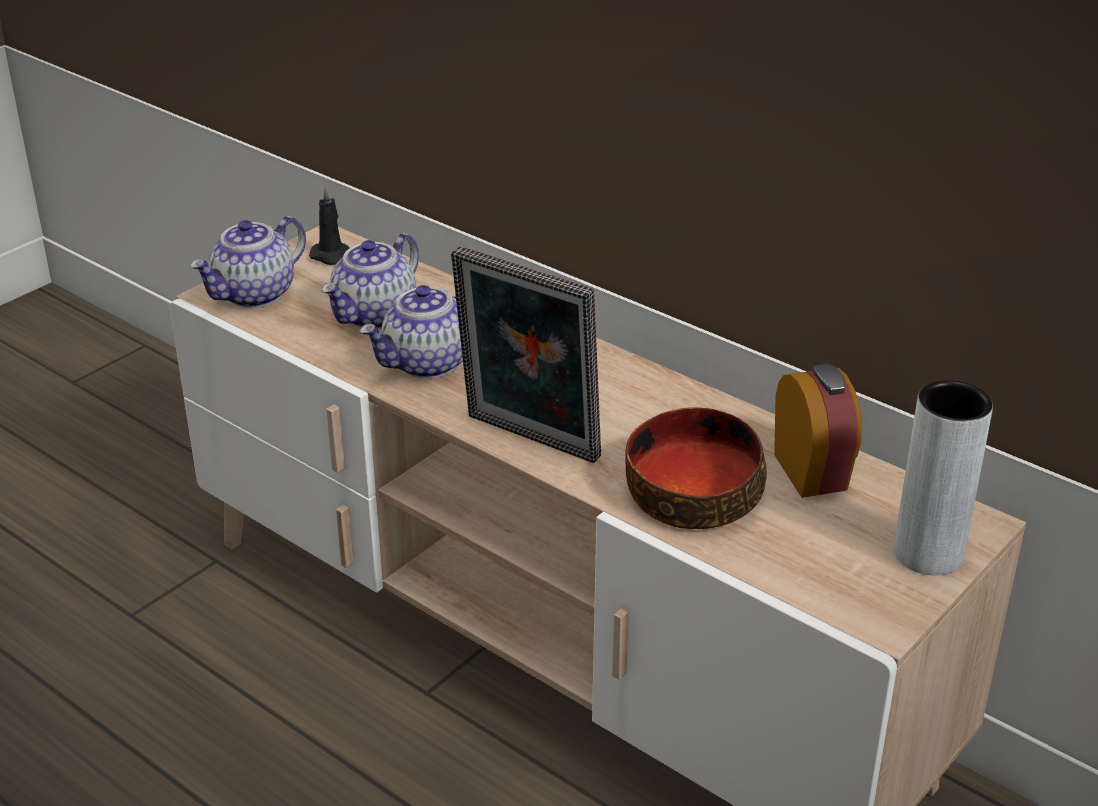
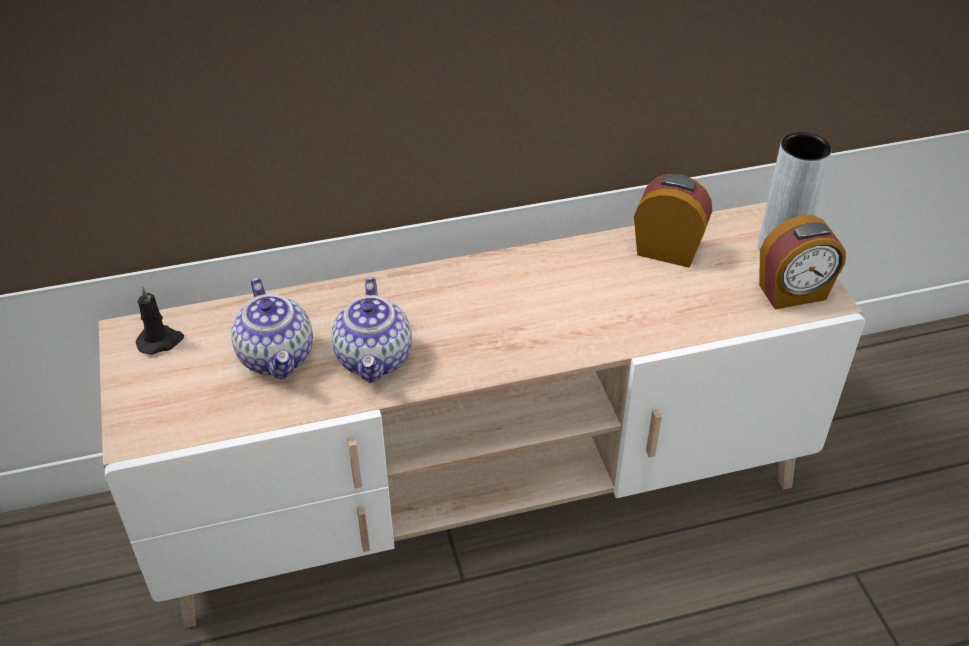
camera: 55 degrees left, 10 degrees up
(255, 295) = (163, 413): teapot -> none
(528, 441) = (522, 354): picture frame -> none
(692, 493) = (647, 309): bowl -> none
(857, 590) = (793, 293): none -> alarm clock

